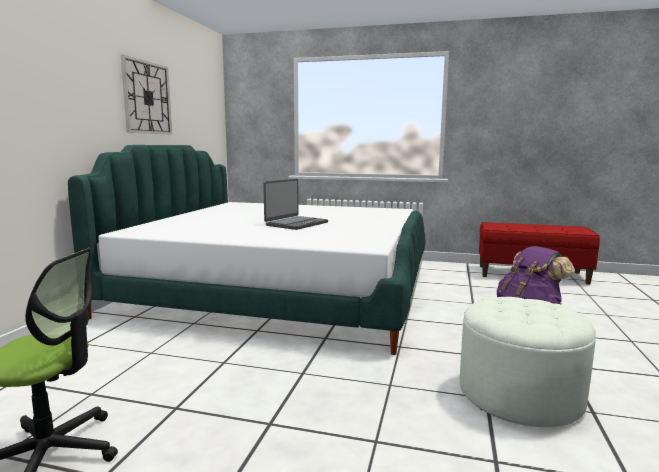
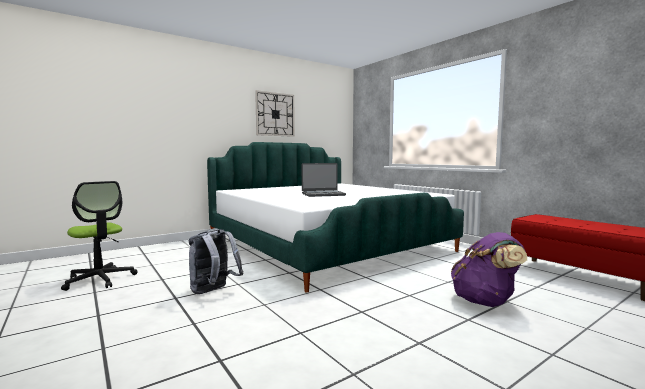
camera: 40 degrees right, 5 degrees down
(296, 394) = (213, 291): none -> grey backpack
(519, 394) = (327, 341): white ottoman -> none

